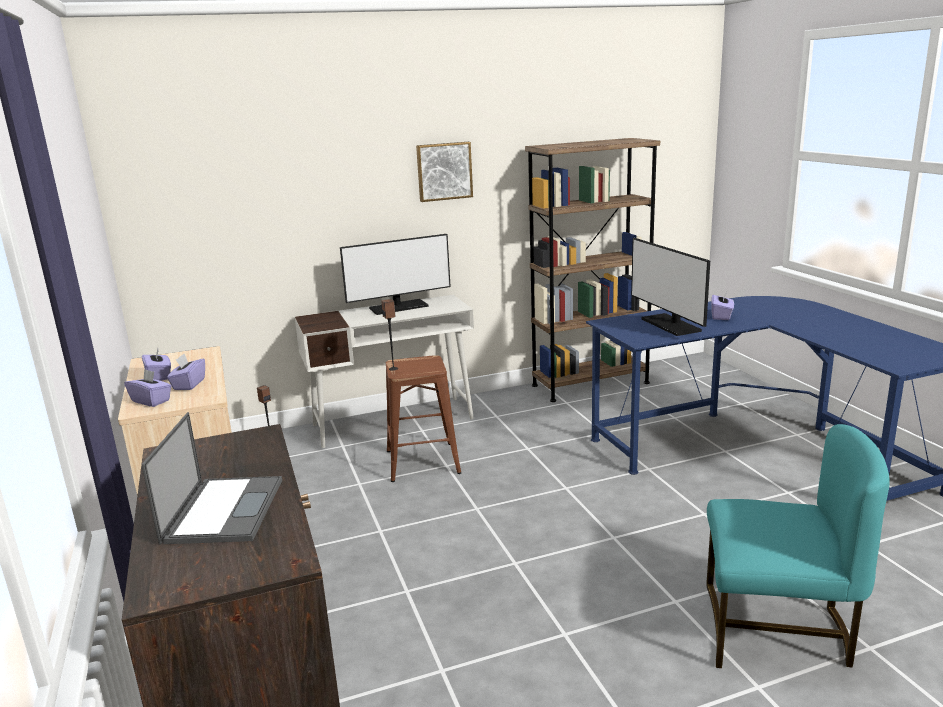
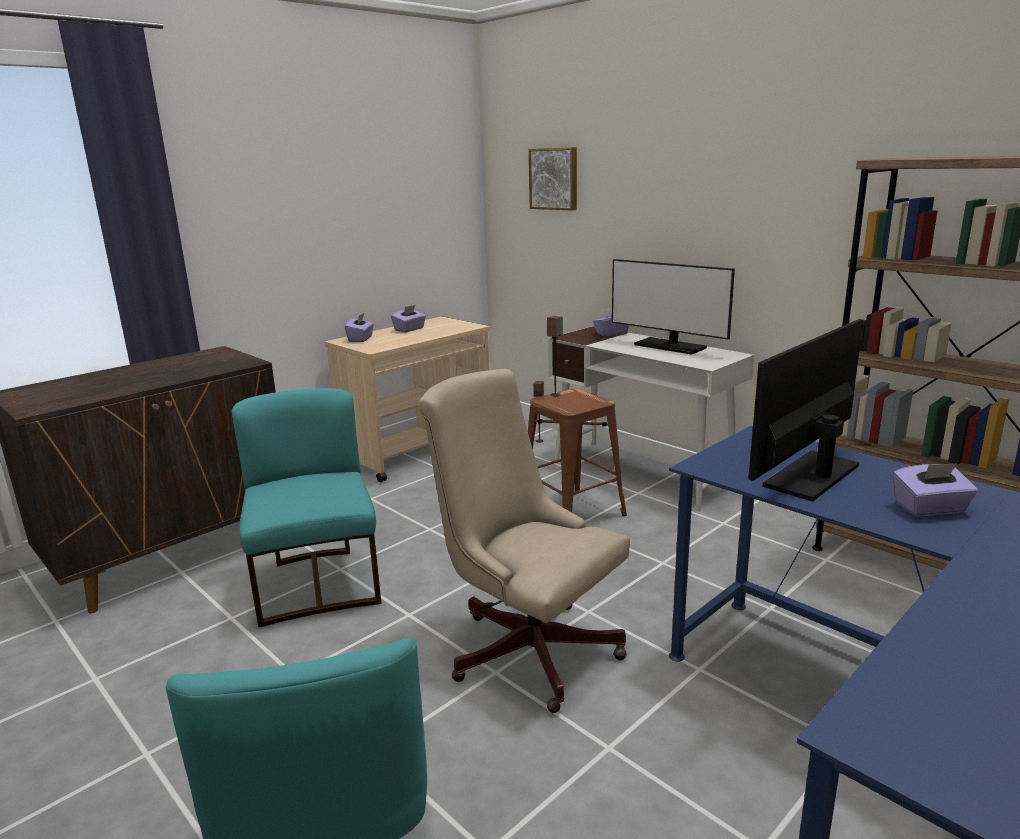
camera: 65 degrees right, 0 degrees up
(188, 384) = (398, 338): purple tissue box -> purple tissue box (611, 334)
(224, 509) = (119, 380): laptop -> none
(423, 607) = (318, 584): none -> turquoise chair
(444, 171) = (768, 186): picture -> picture (554, 179)
(591, 519) = (526, 646): none -> beige office chair

